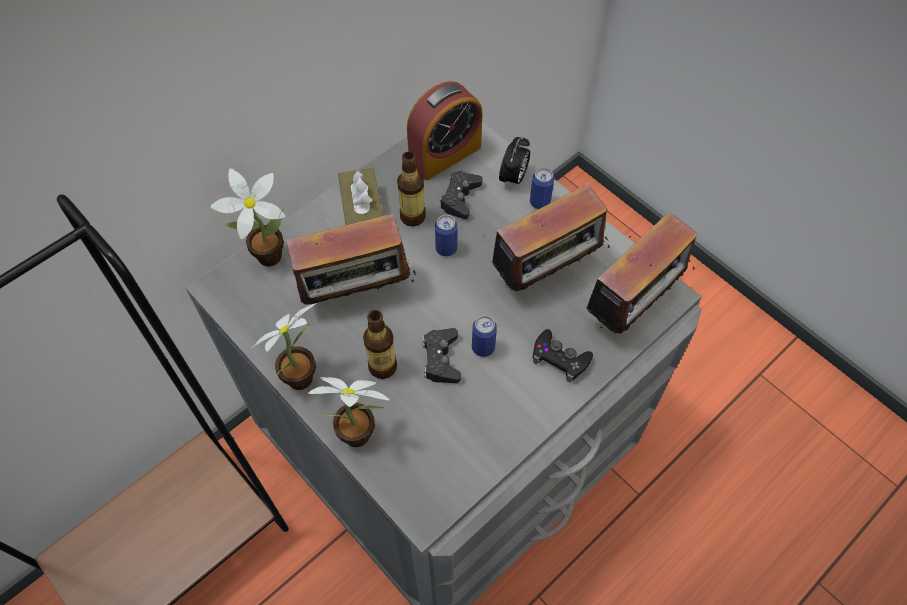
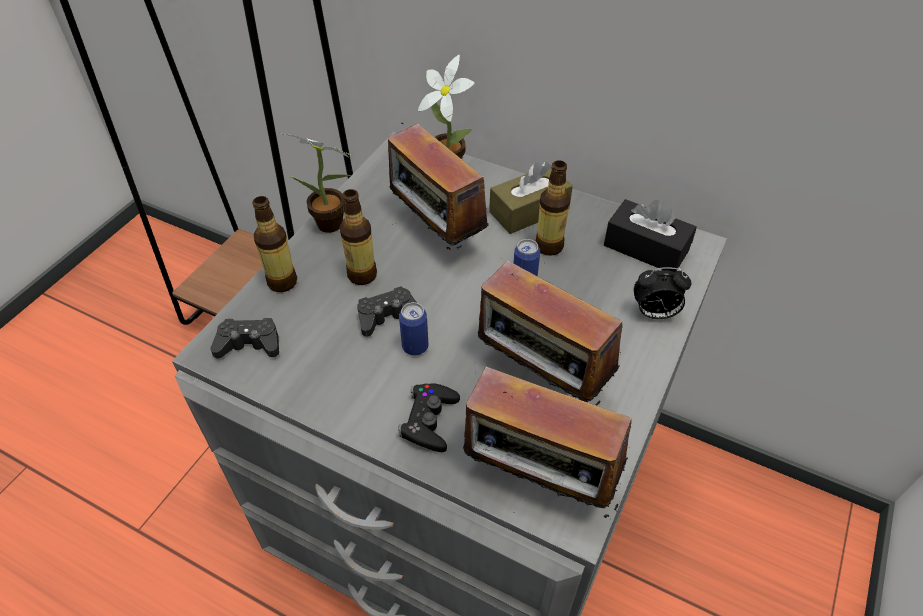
camera: 70 degrees right, 10 degrees down
(361, 436) = (282, 282): potted plant -> bottle
(445, 154) = (646, 248): alarm clock -> black tissue box
(460, 198) = (596, 276): black game controller -> black game controller (249, 344)
(539, 202) = (636, 346): can -> none

